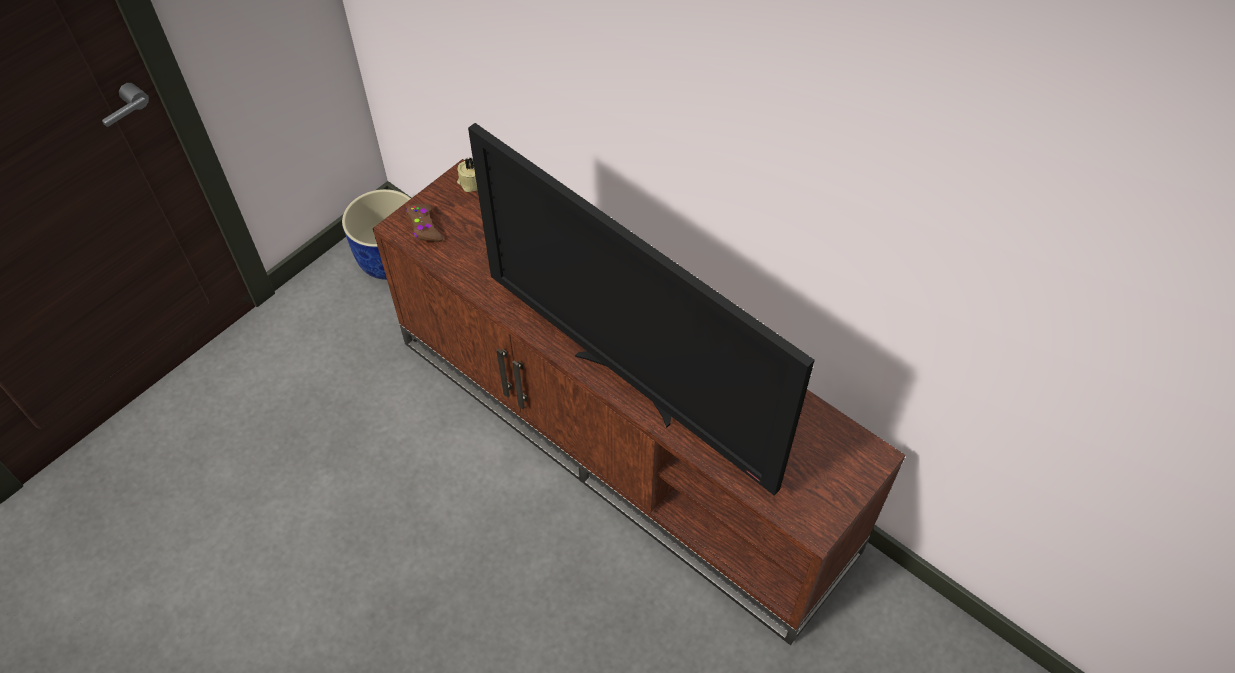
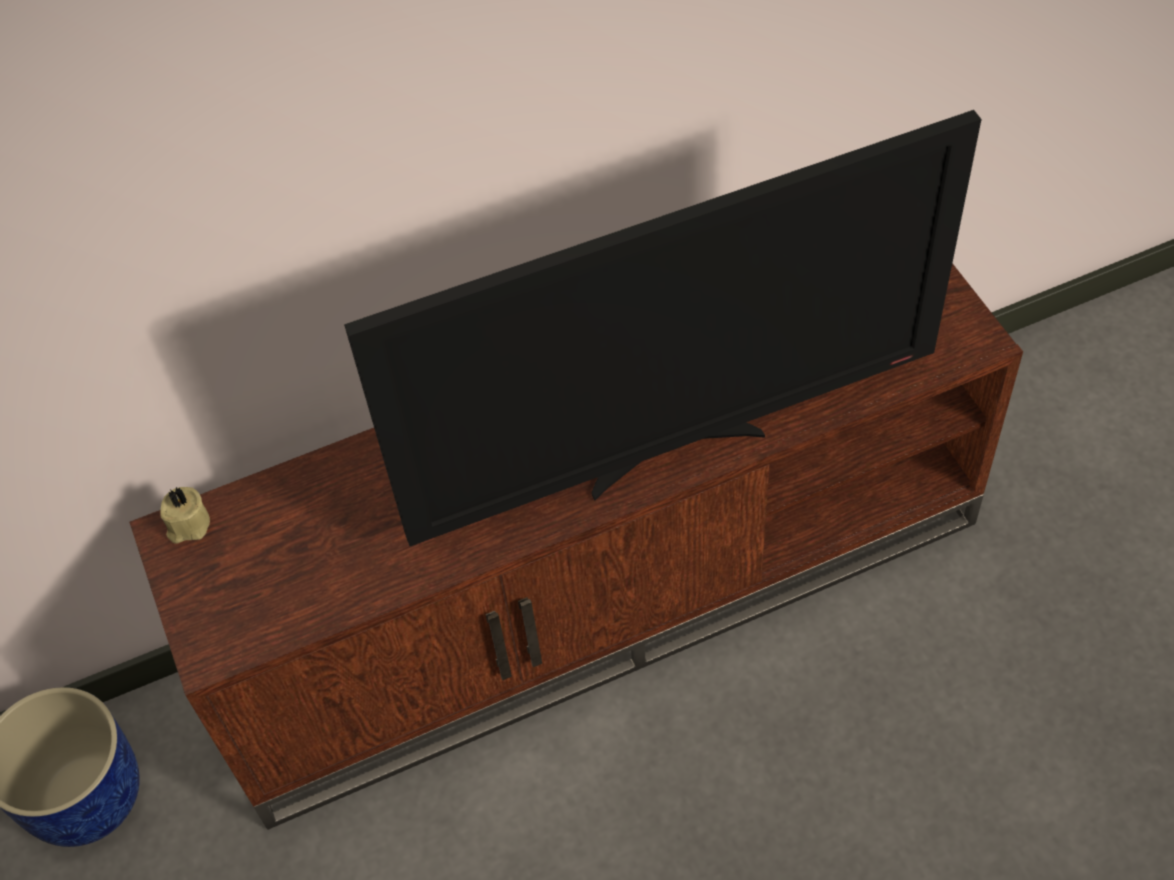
camera: 60 degrees left, 0 degrees up
(424, 227) = (236, 618): brown game controller -> none

